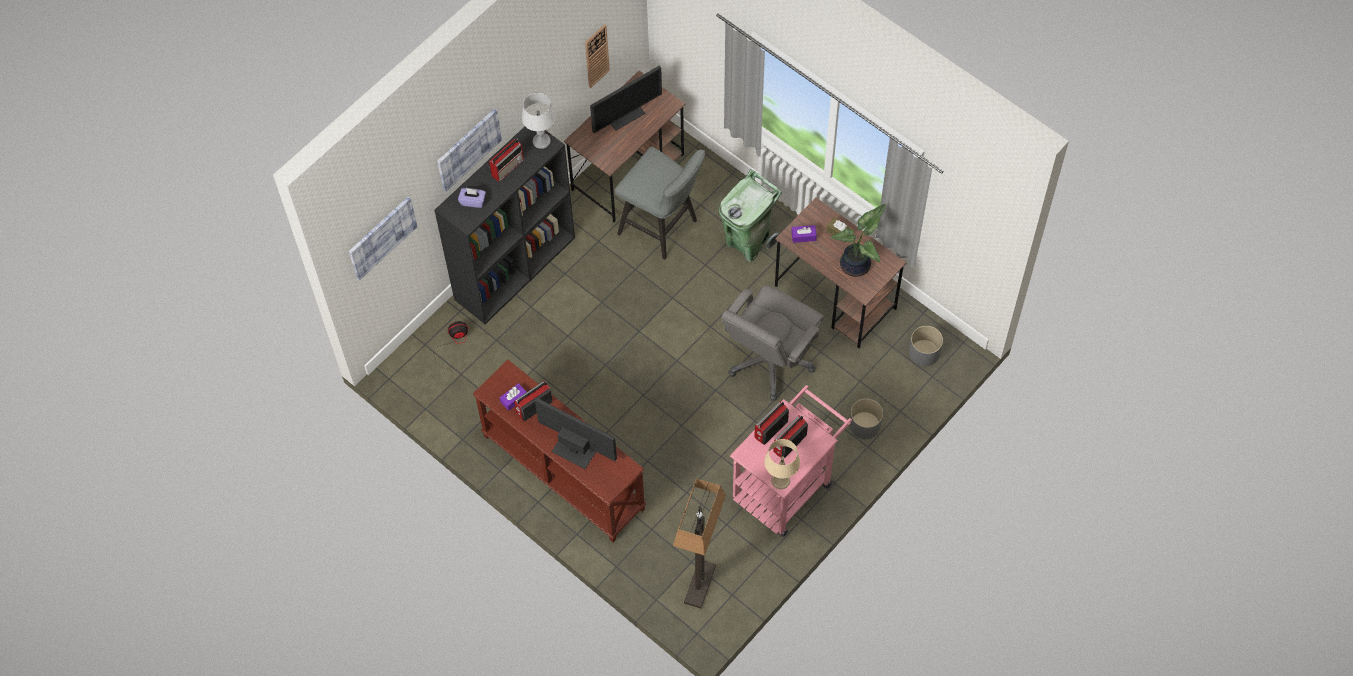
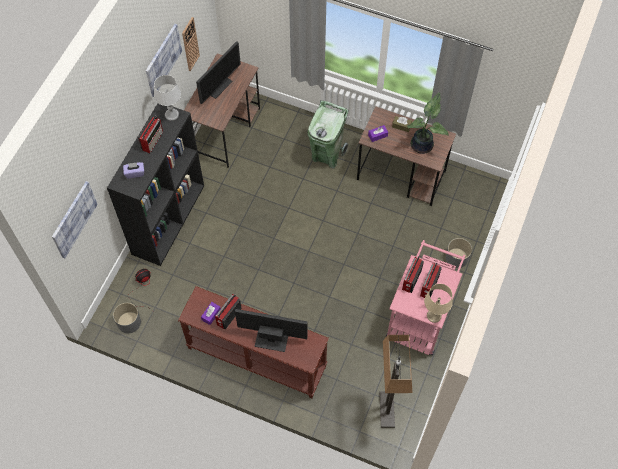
camera: 20 degrees left, 0 degrees up
(468, 149) = (120, 133): picture -> picture (163, 60)
(662, 229) = (264, 162): grey stool -> none
(770, 361) = (374, 232): grey office chair -> none
(924, 353) = (476, 196): grey planter -> grey planter (129, 322)

